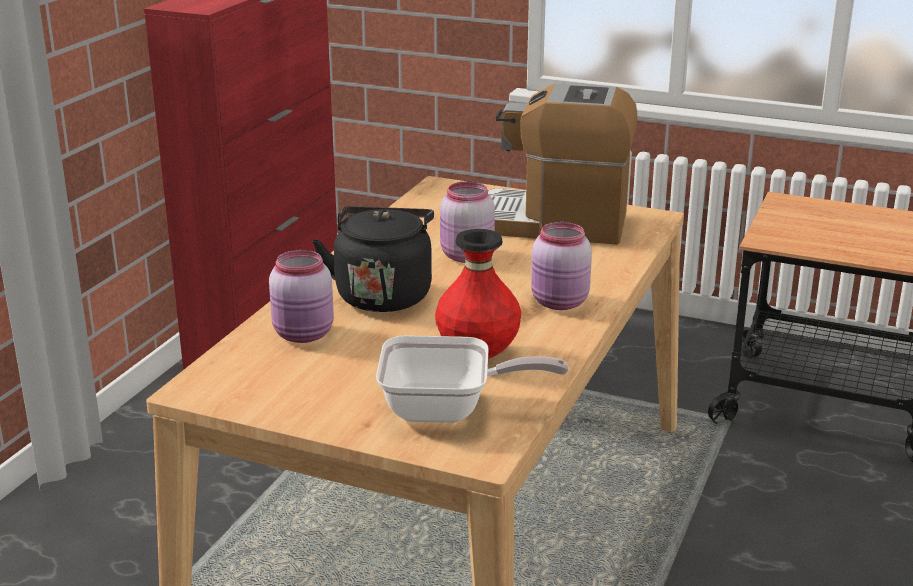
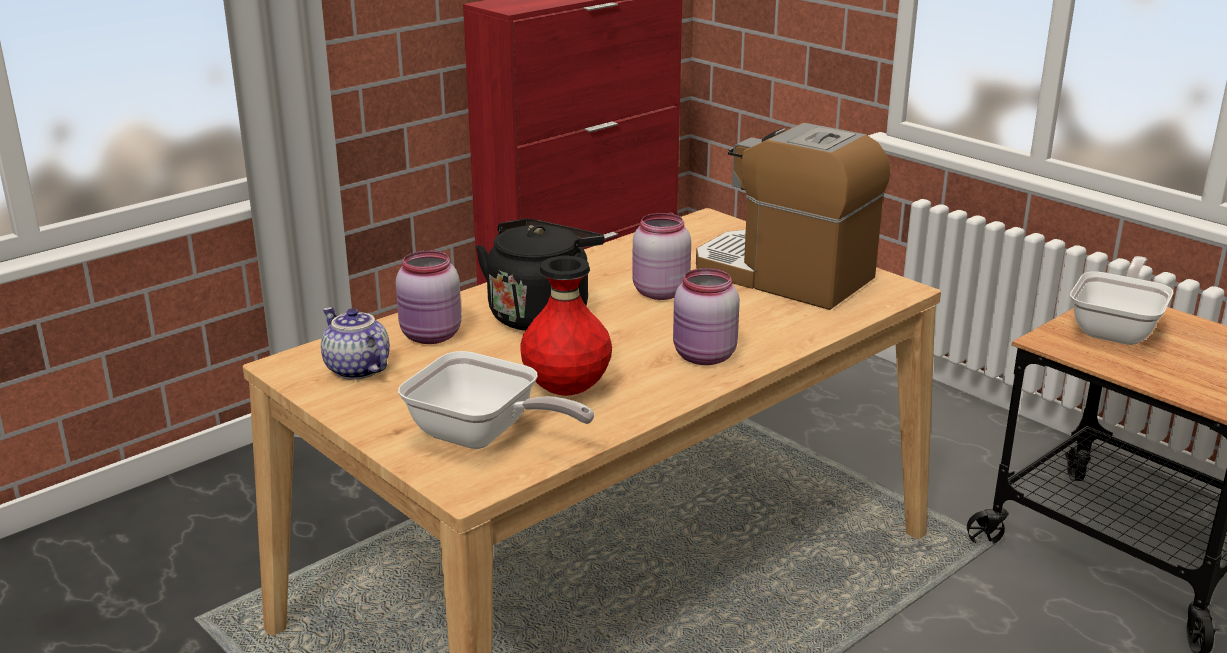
camera: 25 degrees right, 0 degrees up
(265, 379) = (355, 369): none -> teapot
(803, 222) = (1117, 329): none -> frying pan

